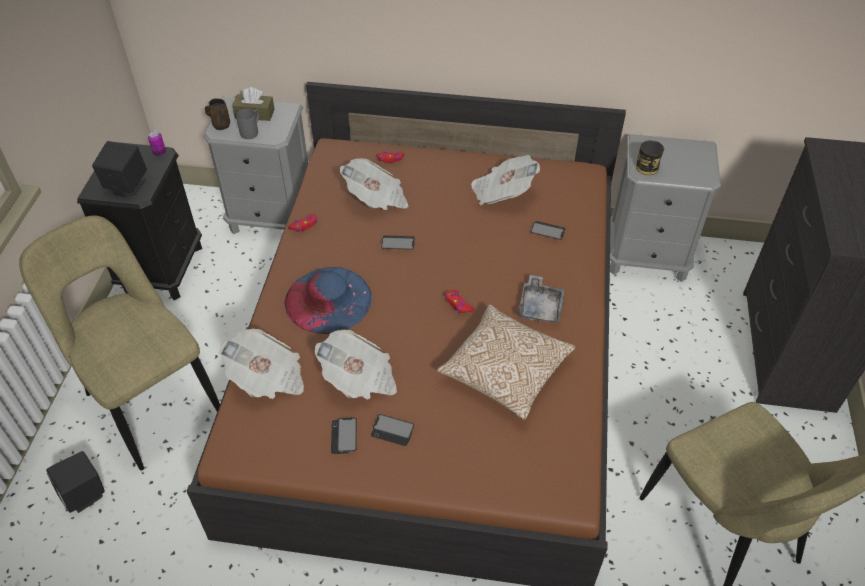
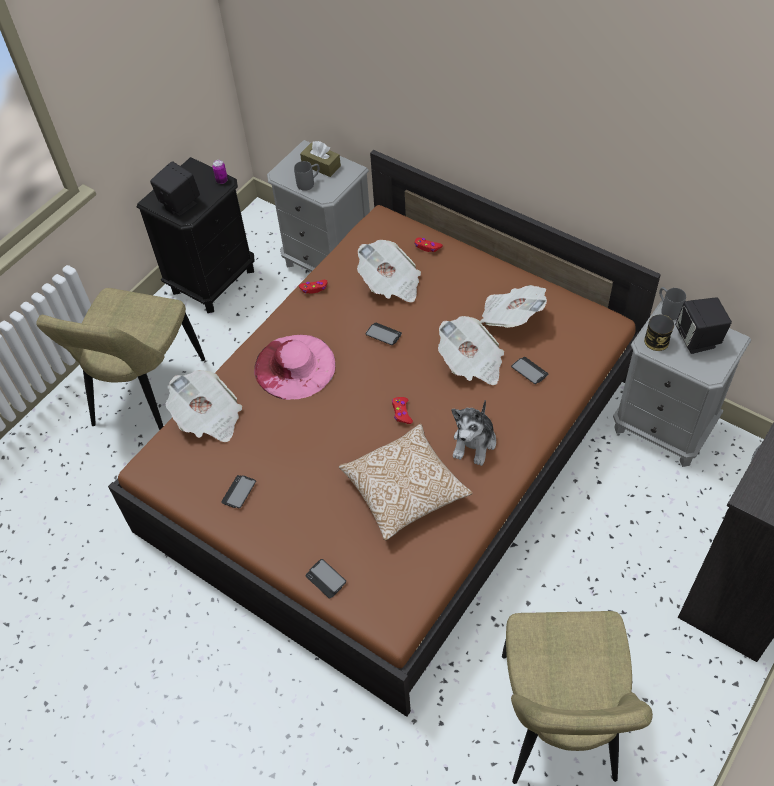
camera: 30 degrees right, 5 degrees up
(84, 494) = (62, 455): black speaker -> black speaker (698, 340)
(150, 401) = (146, 397): beige chair -> beige chair turned 150 degrees counterclockwise
(220, 125) = (286, 168): brown mug -> none
(328, 300) = (295, 366): blue hat -> pink hat
(359, 379) = (279, 448): newspaper -> newspaper (471, 363)
(392, 431) = (279, 504): phone -> phone (326, 579)
(540, 307) = (474, 442): grey tray -> plush toy
(638, 141) = (667, 309): none -> grey mug

